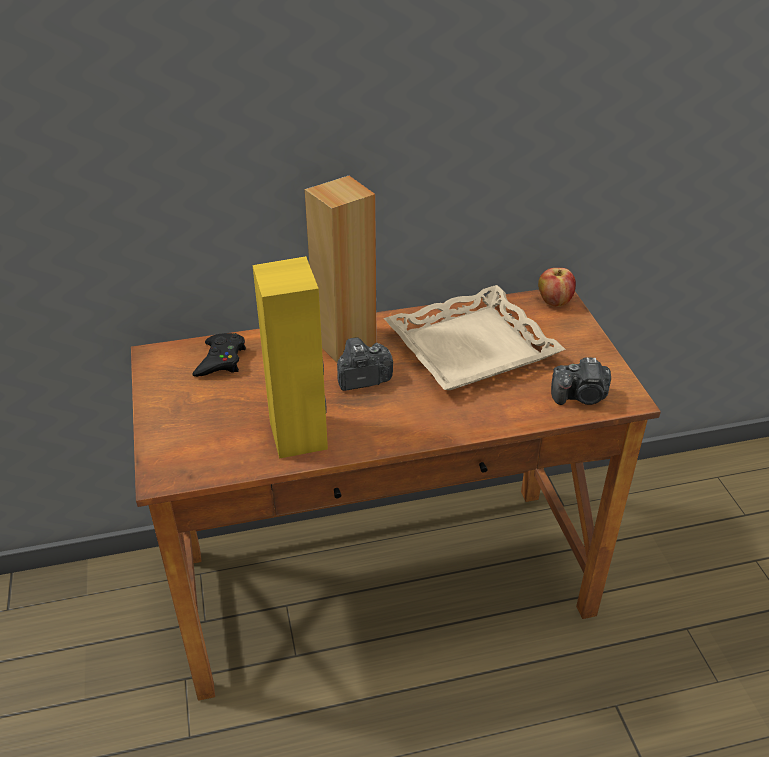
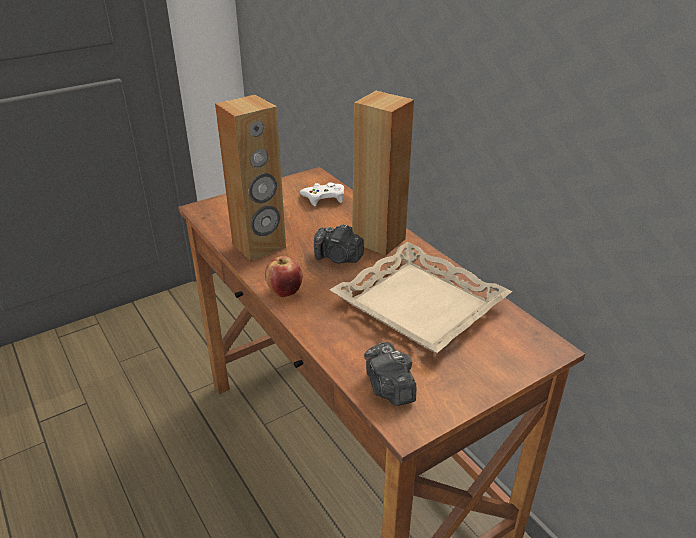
camera: 70 degrees right, 5 degrees down
(221, 360) = (324, 198): black game controller -> white game controller
(299, 435) = (259, 246): yellow speaker -> brown speaker
(362, 379) = (338, 258): camera -> camera turned 150 degrees clockwise
(554, 302) = (539, 345): apple -> apple (285, 291)

